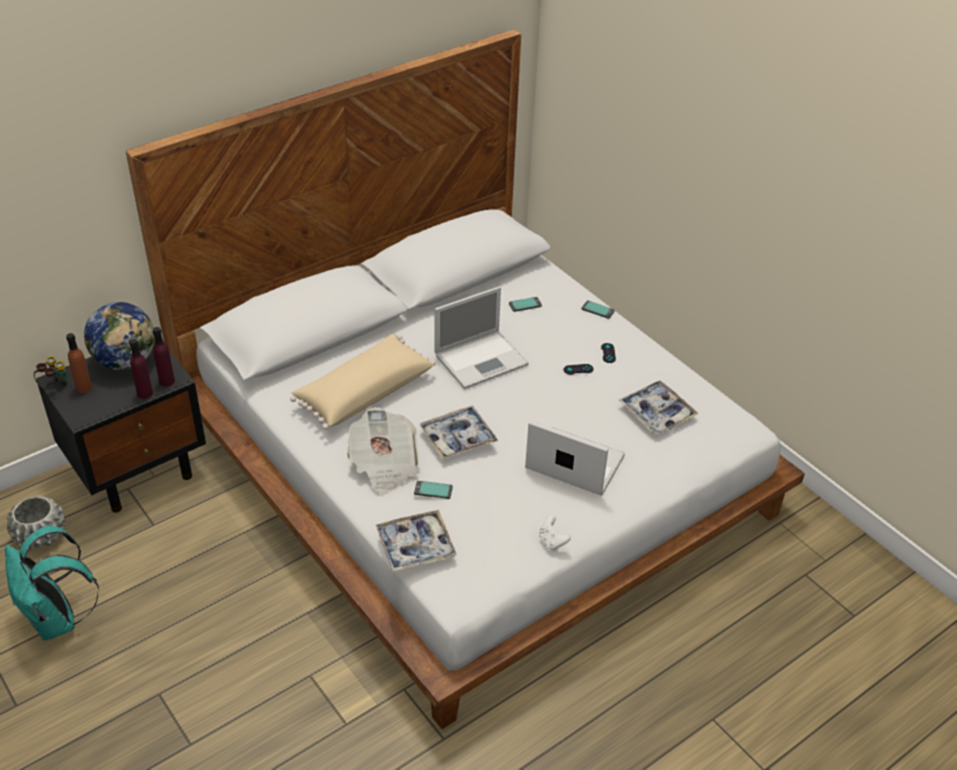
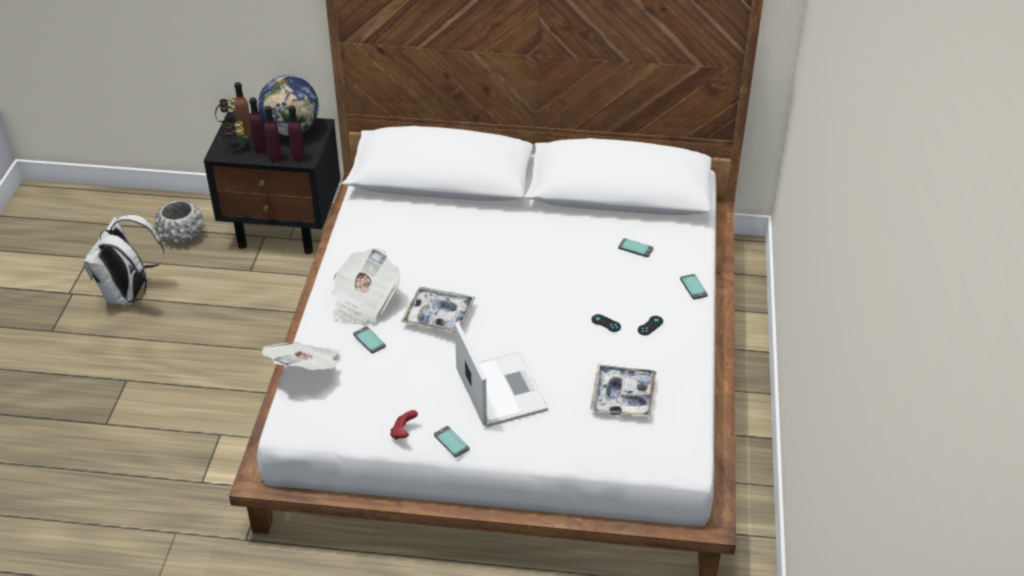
camera: 45 degrees right, 0 degrees up
(57, 620) = (129, 295): turquoise backpack -> white backpack
(91, 405) = (235, 148): none -> binoculars
(119, 393) = (260, 149): none -> purple bottle
(363, 392) = (421, 243): beige pillow -> none
(415, 546) = (306, 370): tray -> newspaper
(482, 359) = (539, 270): laptop -> none
(552, 541) = (403, 433): white game controller -> red game controller
(593, 524) = (451, 442): none -> phone

